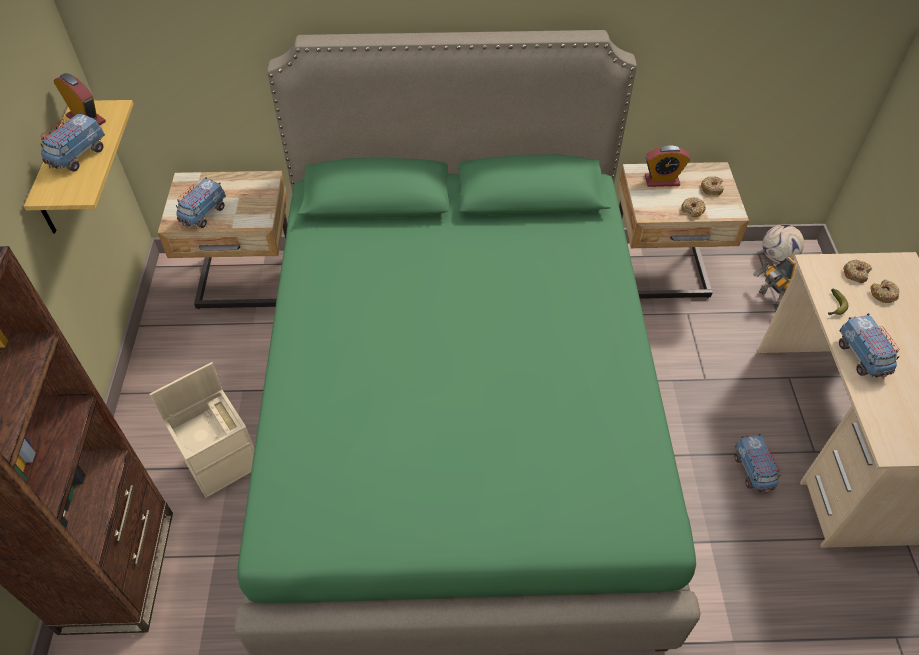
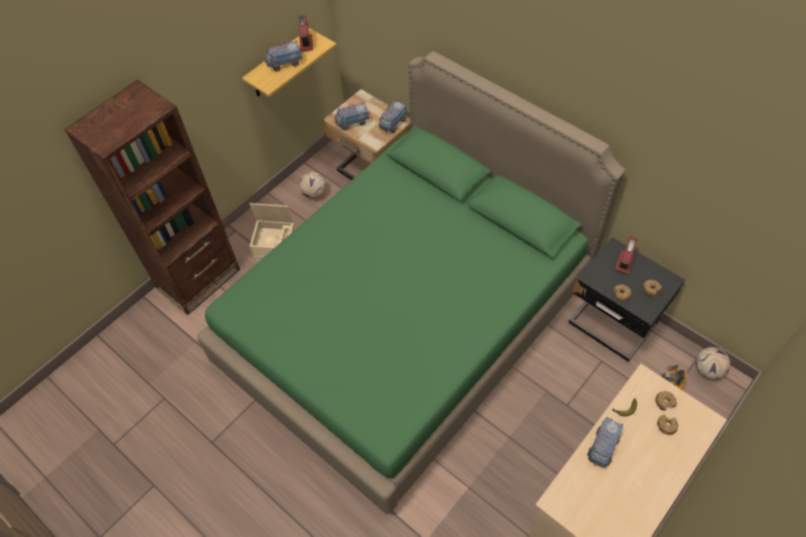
camera: 45 degrees right, 5 degrees up
(189, 353) = (314, 193): none -> football
(660, 275) = (611, 326): beige nightstand -> black nightstand
(662, 180) = (624, 263): alarm clock -> alarm clock turned 75 degrees clockwise
(753, 471) = (535, 474): toy truck -> toy truck (393, 123)

